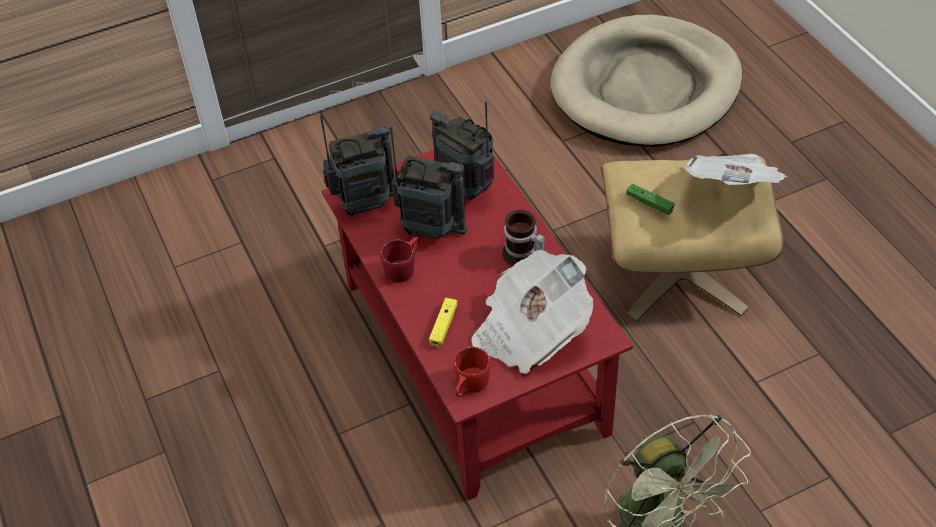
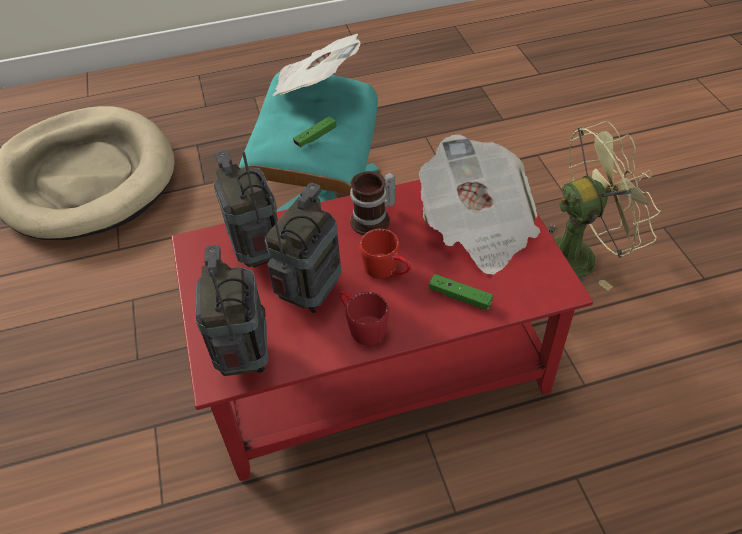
camera: 80 degrees left, 0 degrees up
(443, 326) = (460, 297): yellow game controller -> green game controller
(466, 190) = (259, 254): radio -> radio turned 105 degrees clockwise
(469, 386) = (546, 284): red mug -> red mug (387, 269)
(679, 271) = (319, 196): beige ottoman -> turquoise ottoman

